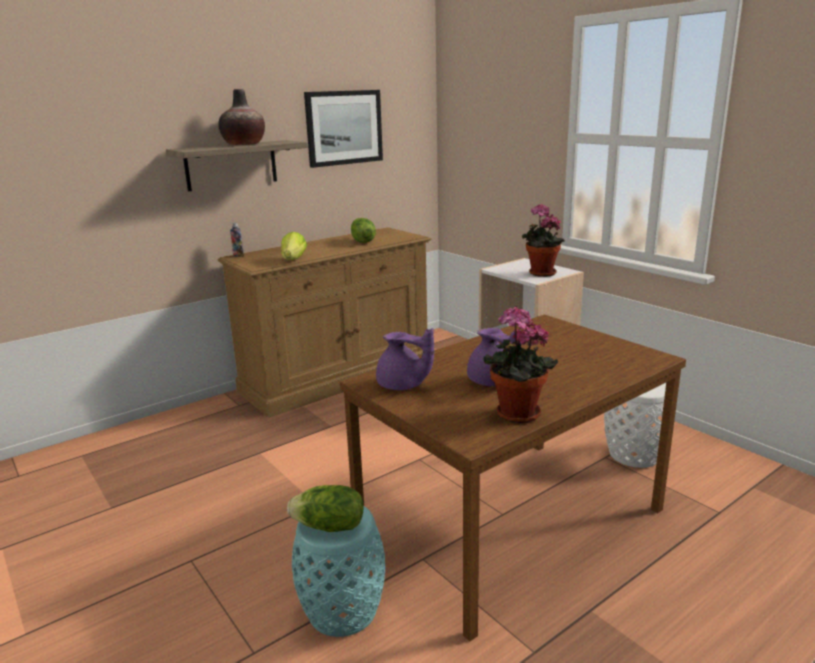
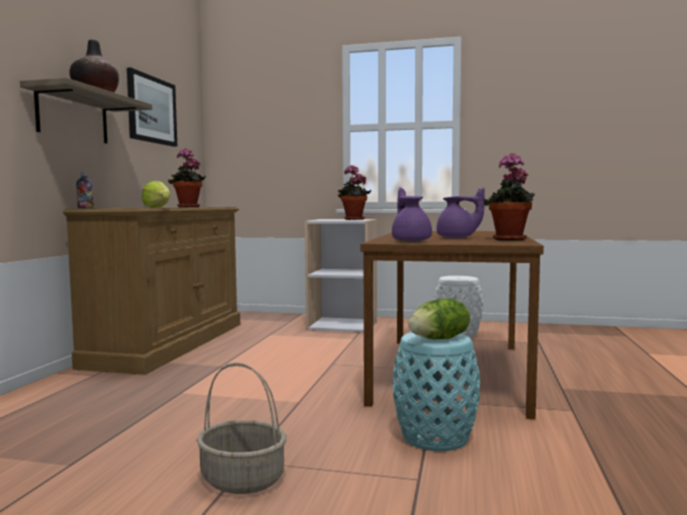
camera: 40 degrees left, 15 degrees down
(162, 578) = (241, 479): none -> basket
(362, 241) = (188, 207): lettuce -> potted plant
(403, 386) = (411, 241): purple teapot -> purple teapot turned 90 degrees counterclockwise

